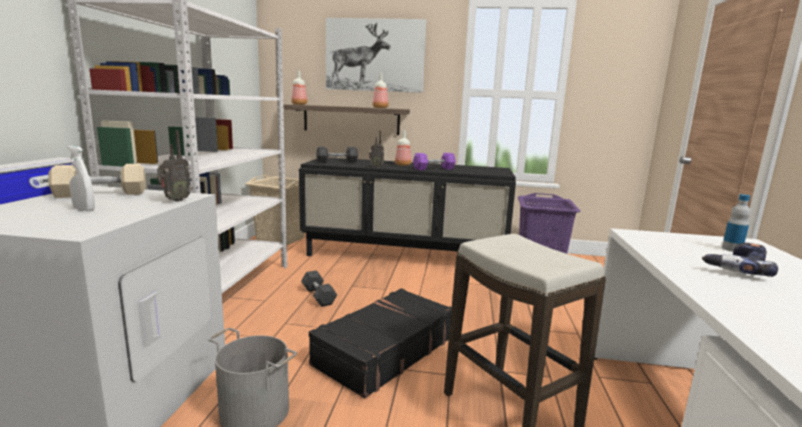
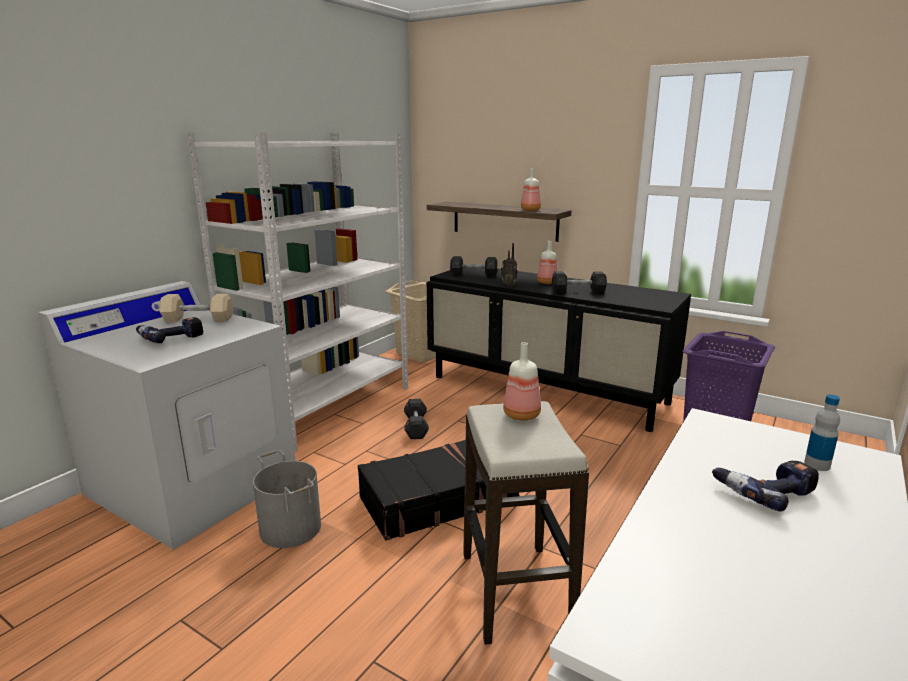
camera: 25 degrees right, 5 degrees up
(84, 209) = (171, 337): white spray bottle -> power drill
(175, 200) = (242, 332): radio -> none
(299, 104) = (445, 203): bottle -> bottle (521, 414)
(374, 55) = (532, 143): picture -> none
(434, 169) = (578, 291): purple dumbbell -> grey dumbbell

